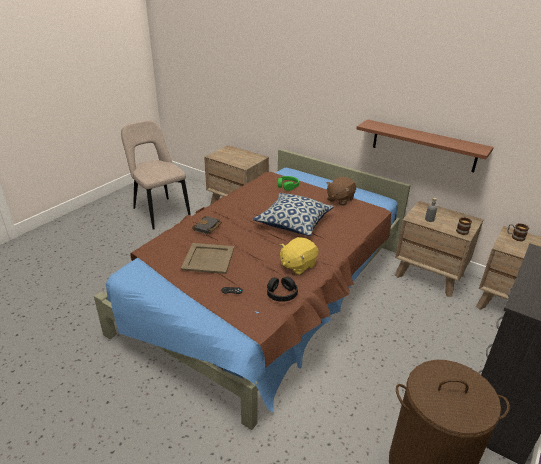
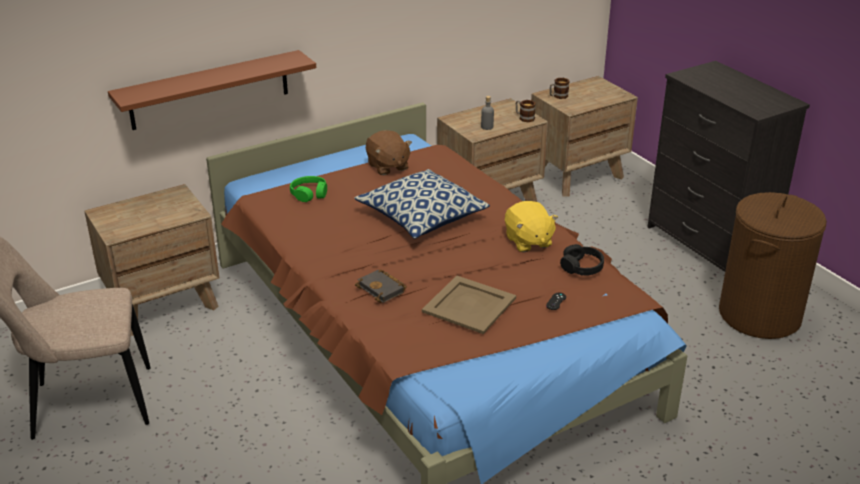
camera: 65 degrees left, 0 degrees up
(423, 145) = (425, 42): brown shelf -> brown shelf (209, 90)

